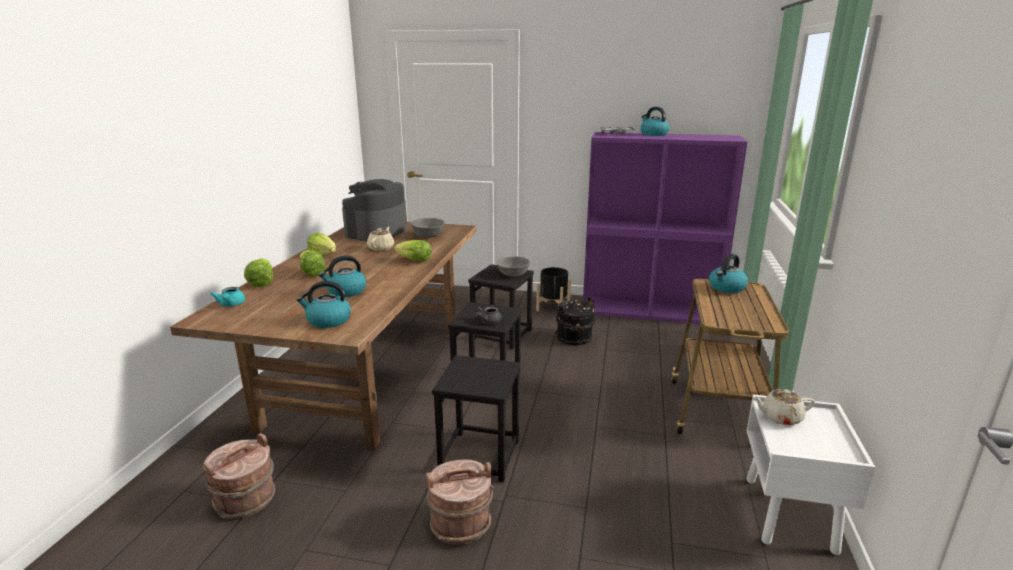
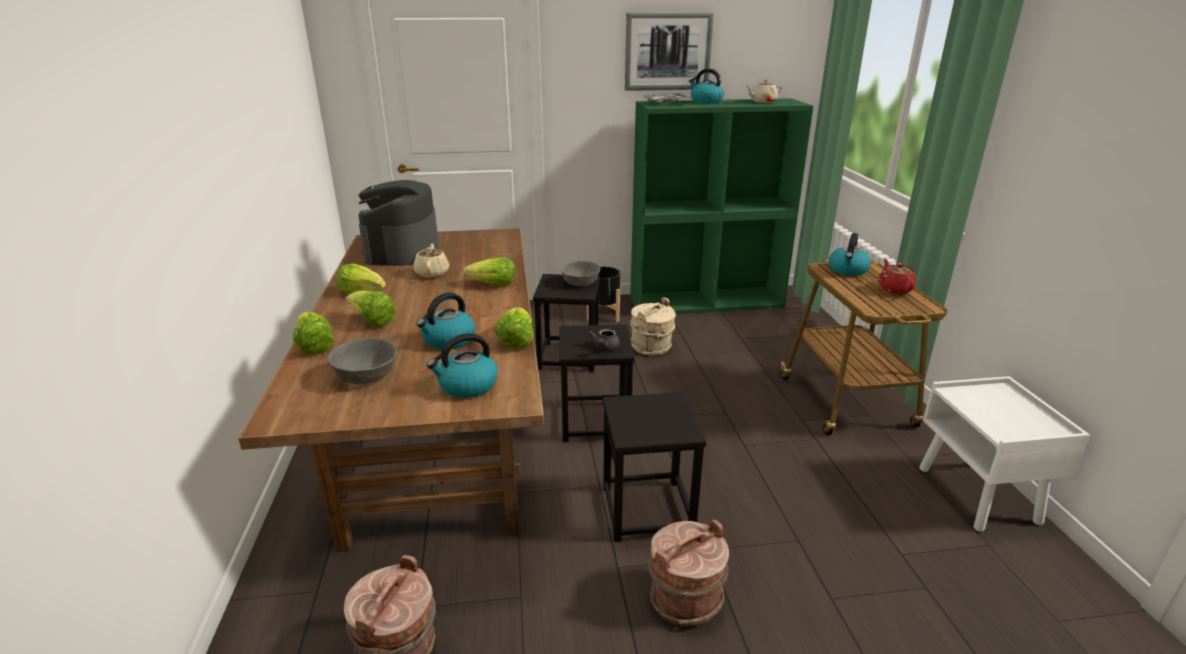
camera: 20 degrees left, 5 degrees up
(231, 305) = (302, 387): turquoise teapot -> none
(390, 298) = (516, 340): none -> lettuce
(428, 235) = (475, 248): grey bowl -> grey bowl (367, 376)
(574, 338) = (651, 347): black bucket -> beige bucket
(625, 92) = (668, 51): none -> picture
(650, 310) = (706, 301): purple bookcase -> green bookcase
(754, 308) = (894, 289): none -> red teapot
(780, 417) = (972, 401): beige teapot -> beige teapot (762, 102)

